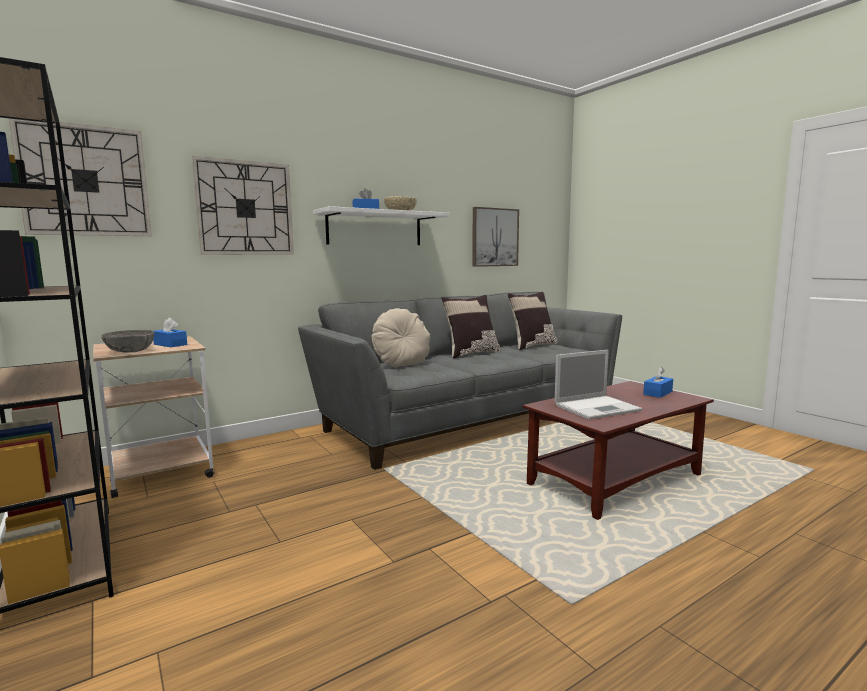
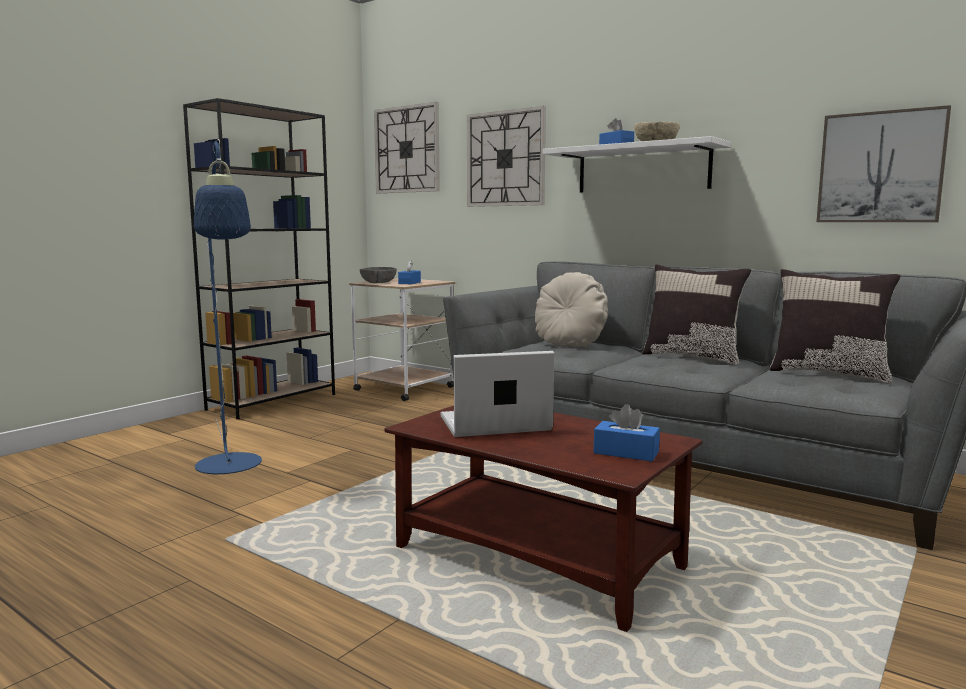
camera: 70 degrees right, 0 degrees up
(349, 601) = (231, 468): none -> blue floor lamp
(598, 407) = (492, 424): laptop -> laptop turned 120 degrees clockwise

